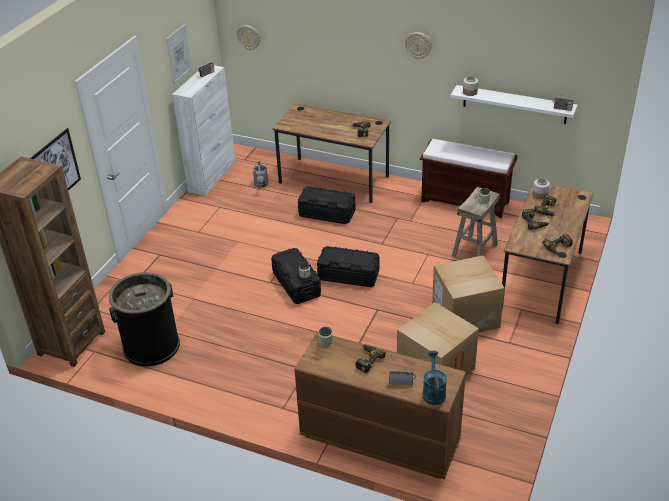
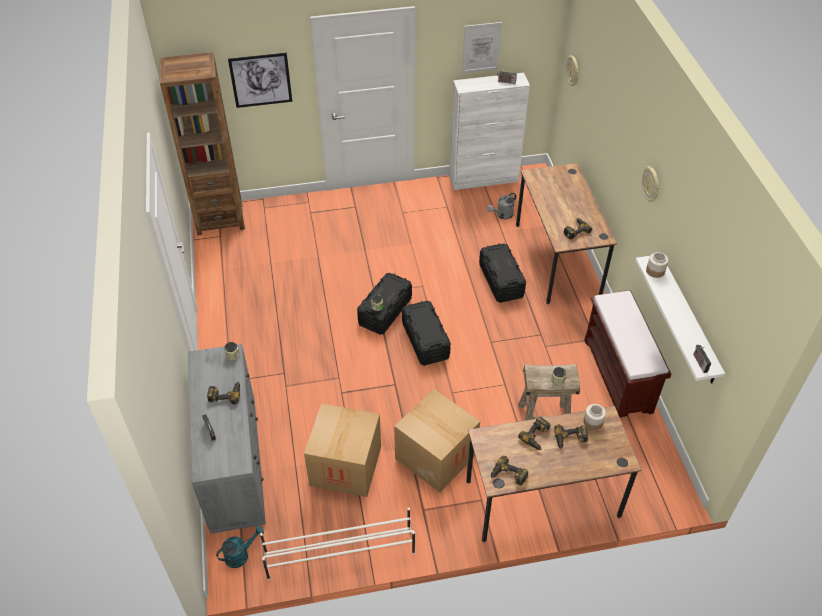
camera: 55 degrees right, 10 degrees up
(151, 346) = (247, 263): black trash can -> none
(378, 438) = (234, 463): brown dresser -> grey dresser
(433, 391) = (211, 459): turquoise watering can -> turquoise watering can (241, 554)
(517, 405) = (339, 553): none -> white shoe rack

